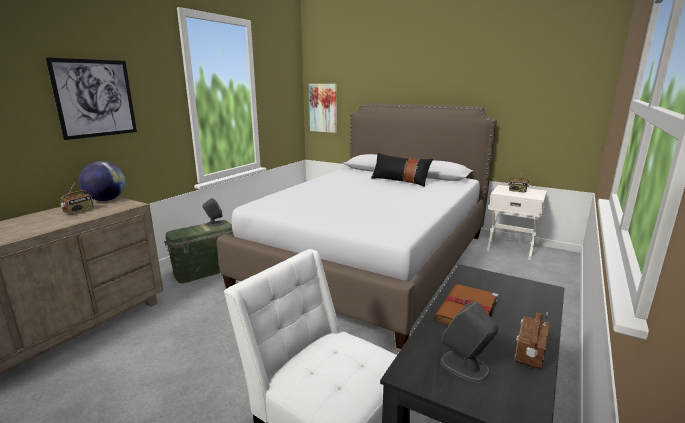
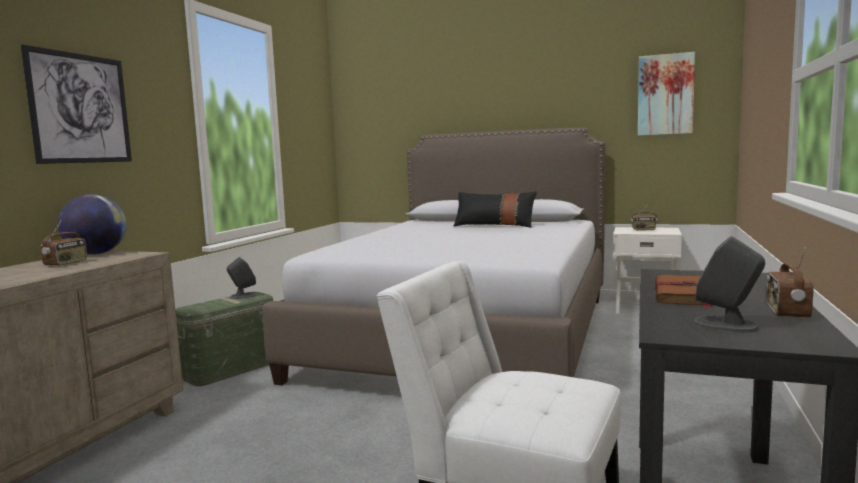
camera: 10 degrees left, 10 degrees down
(323, 108) = (365, 147): picture -> picture (665, 95)

